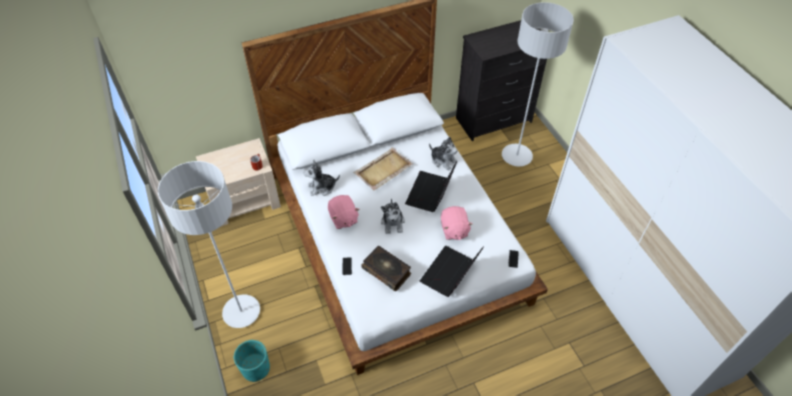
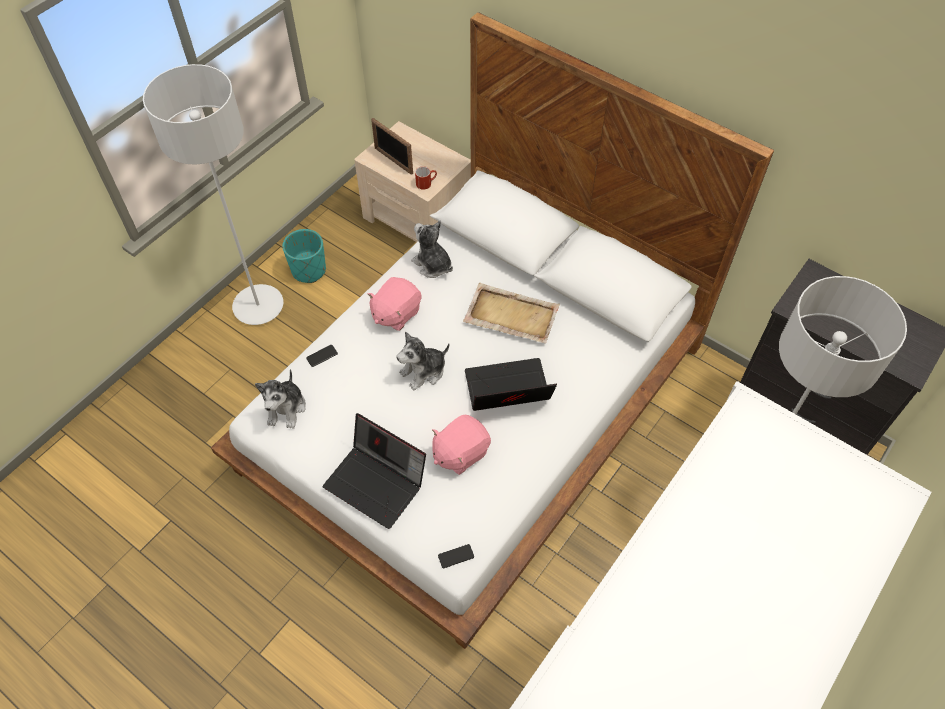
camera: 60 degrees right, 5 degrees up
(226, 172) = (393, 161): none -> picture frame
(255, 368) = (192, 362): turquoise planter -> turquoise planter (309, 270)
(387, 271) = (336, 403): book -> none
(443, 160) = (584, 378): plush toy -> plush toy (286, 408)
(450, 274) = (377, 483): laptop -> laptop turned 150 degrees counterclockwise

